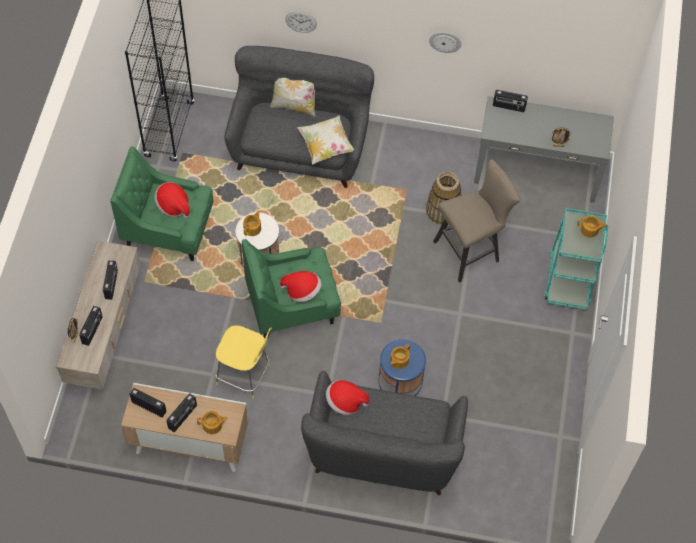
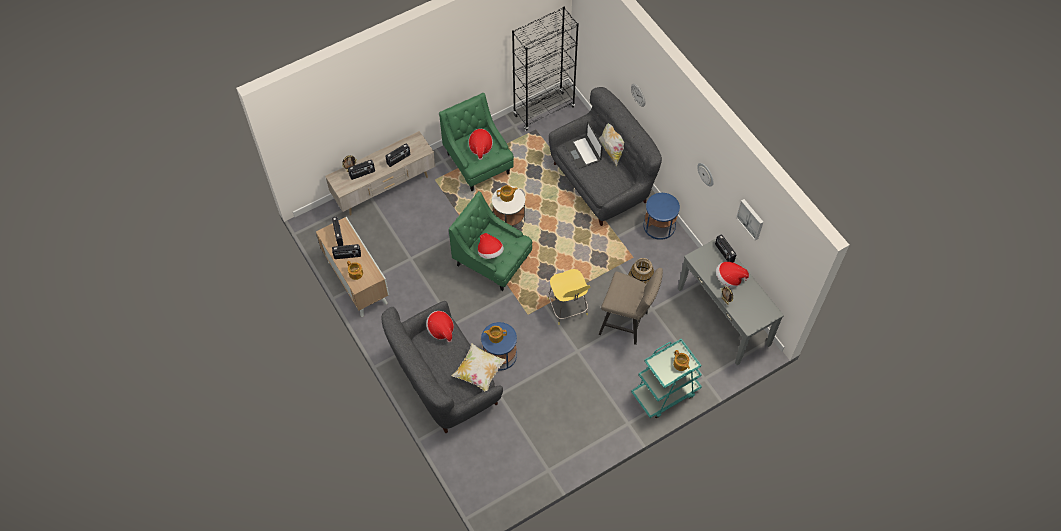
camera: 50 degrees right, 0 degrees up
(244, 375) = (425, 274): yellow stool -> yellow stool (568, 308)
(272, 129) = (583, 152): none -> laptop
(326, 146) = (601, 187): pillow -> pillow (479, 372)
(395, 143) = (659, 225): none -> blue side table
(533, 45) = (751, 218): none -> picture
(538, 124) = (729, 278): none -> hat

